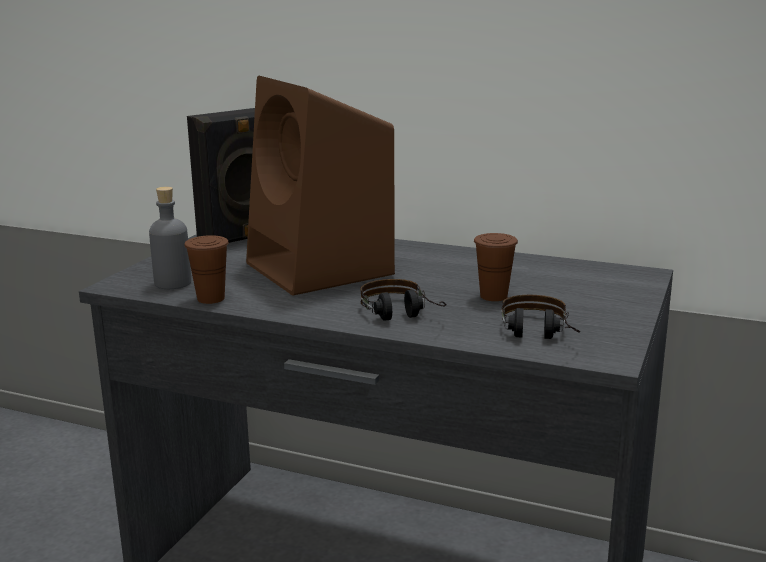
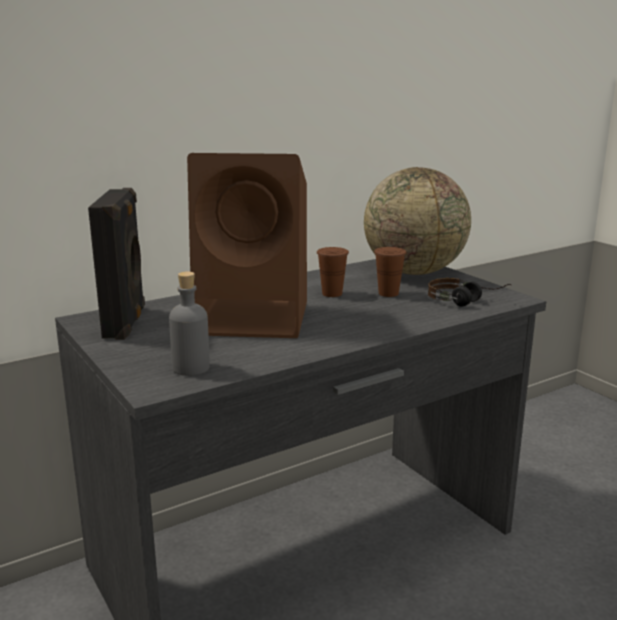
camera: 55 degrees left, 0 degrees up
(211, 298) = (255, 363): brown cup -> brown cup (332, 293)
(402, 316) = (388, 321): headphones -> none
(600, 289) = (414, 272): none -> globe

